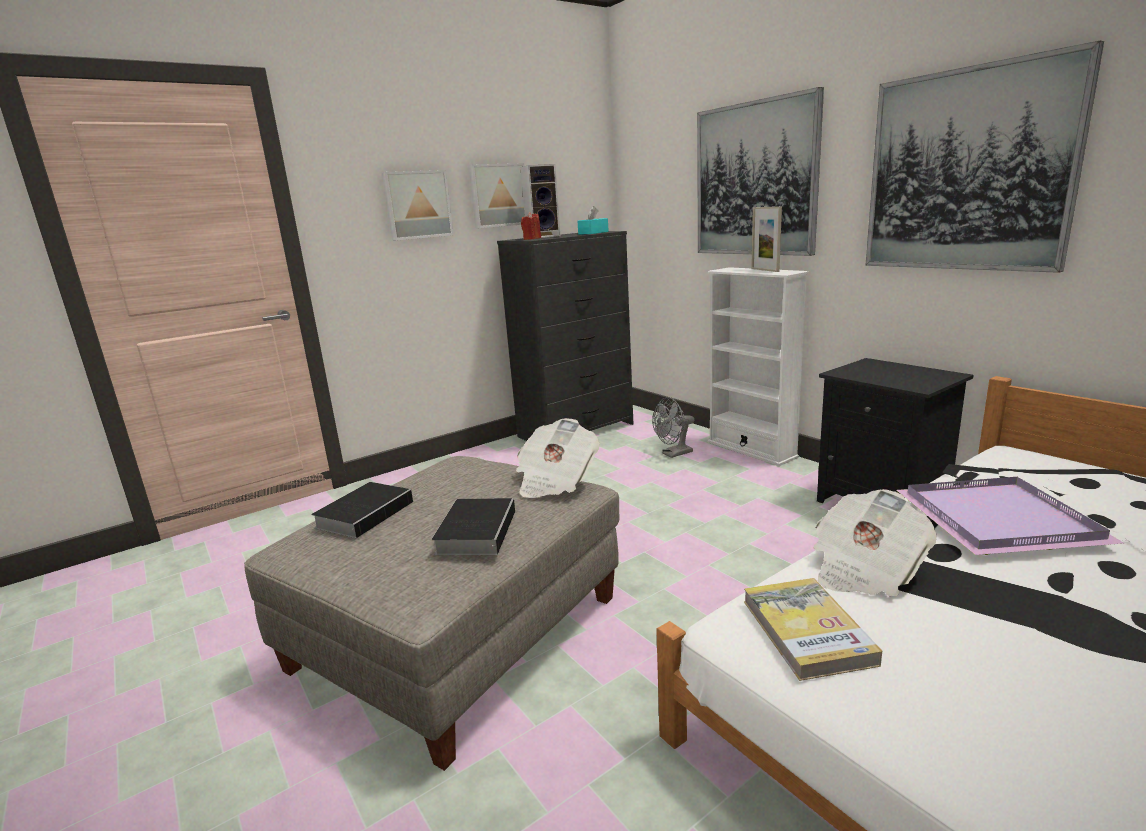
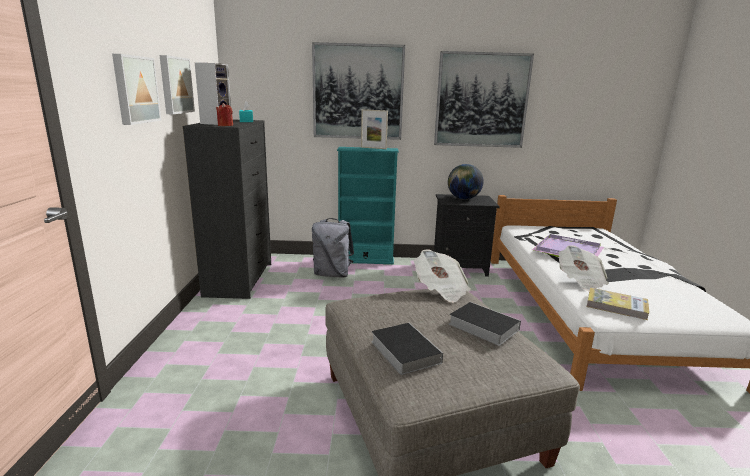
camera: 55 degrees left, 0 degrees up
(673, 454) = (332, 274): grey fan -> grey backpack
(751, 449) = (365, 260): white bookcase -> turquoise bookcase
(893, 371) = (463, 198): none -> globe

